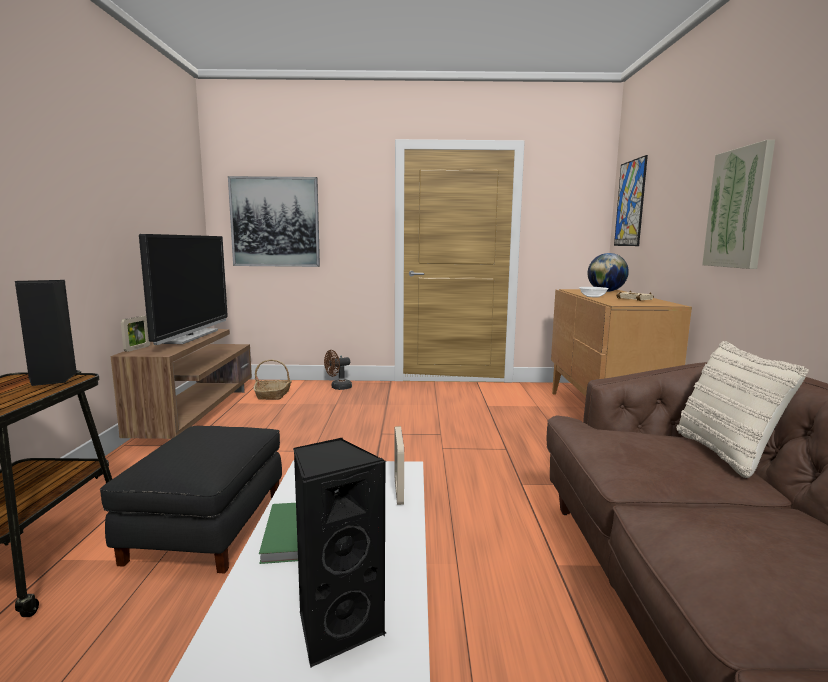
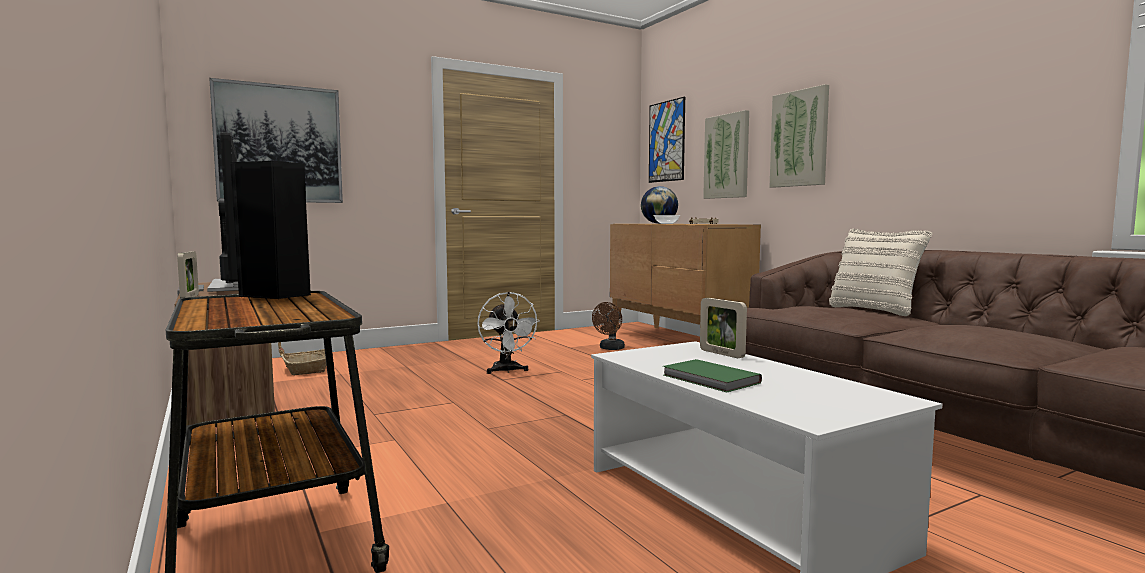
camera: 30 degrees left, 5 degrees down
(207, 526) = (449, 471): black ottoman -> none
(337, 627) = (845, 399): black speaker -> none
(338, 388) = (381, 354): brown fan -> brown fan (610, 348)
(398, 424) = (507, 371): none -> white fan
(673, 224) = (727, 156): none -> picture

